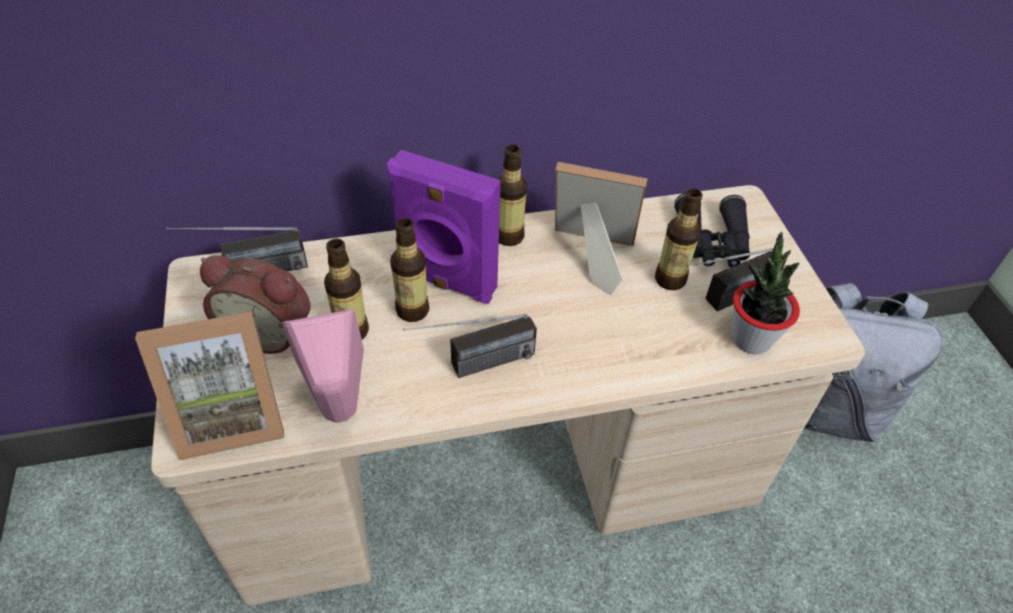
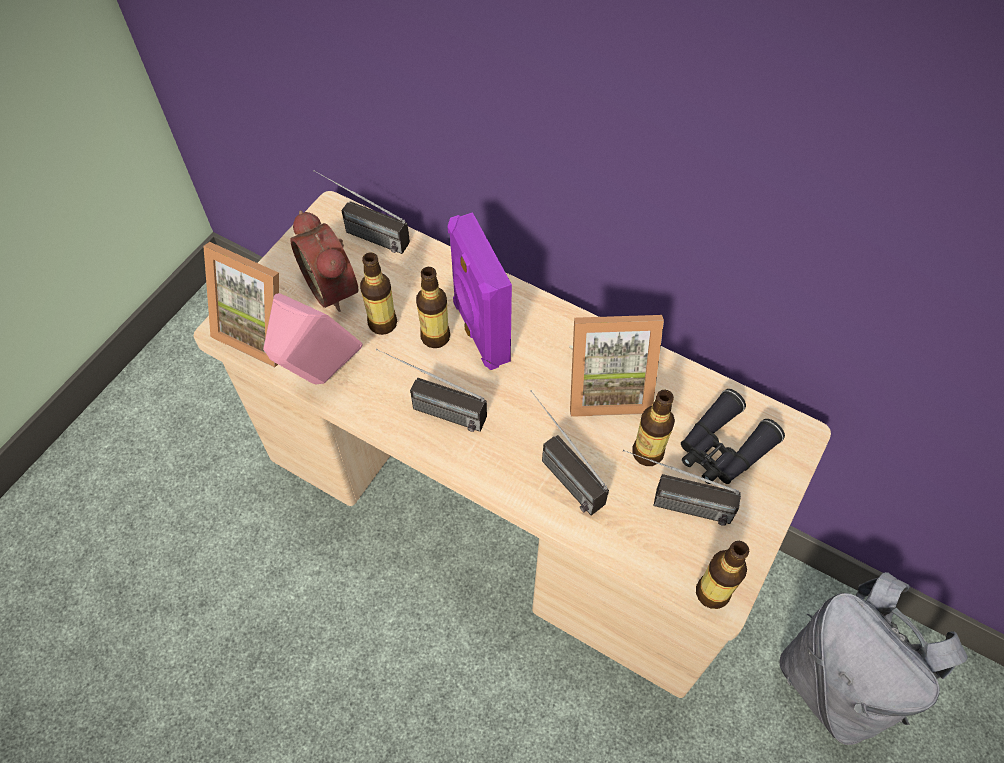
camera: 45 degrees right, 10 degrees up
(509, 236) = (563, 327): bottle -> bottle (712, 593)
(589, 255) = (607, 386): picture frame -> picture frame turned 120 degrees clockwise
(624, 337) = (557, 469): none -> radio
(751, 339) = (653, 547): potted plant -> none

